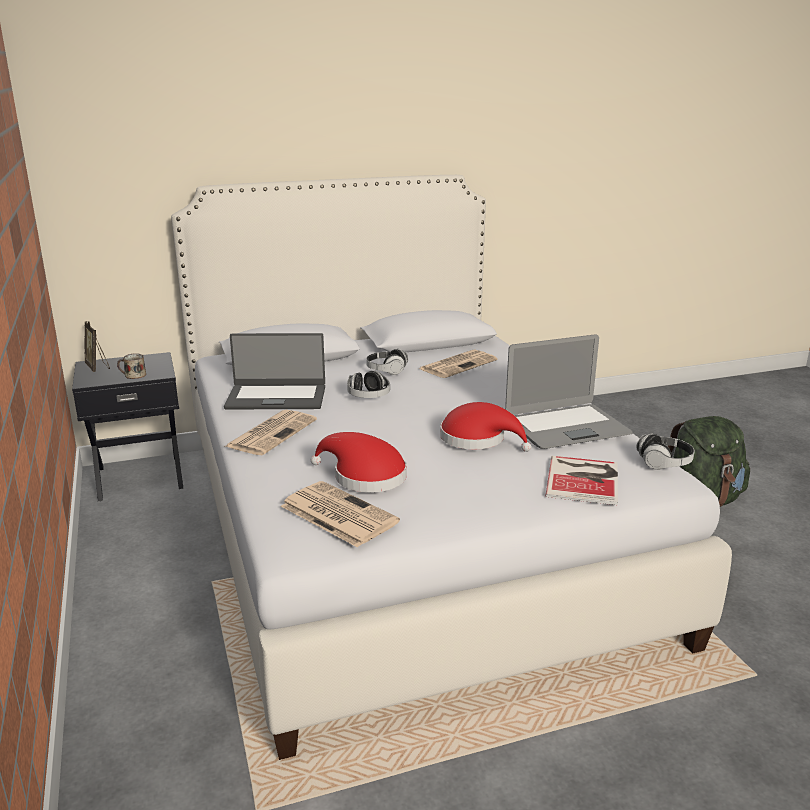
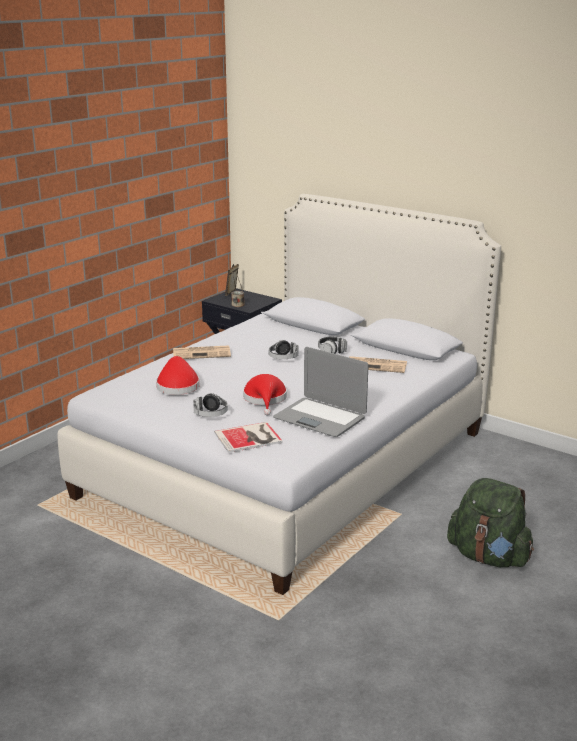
camera: 55 degrees right, 0 degrees up
(276, 397) = (247, 339): laptop -> none
(337, 514) = (132, 392): newspaper -> none
(664, 463) = (307, 456): headphones -> headphones (210, 415)

